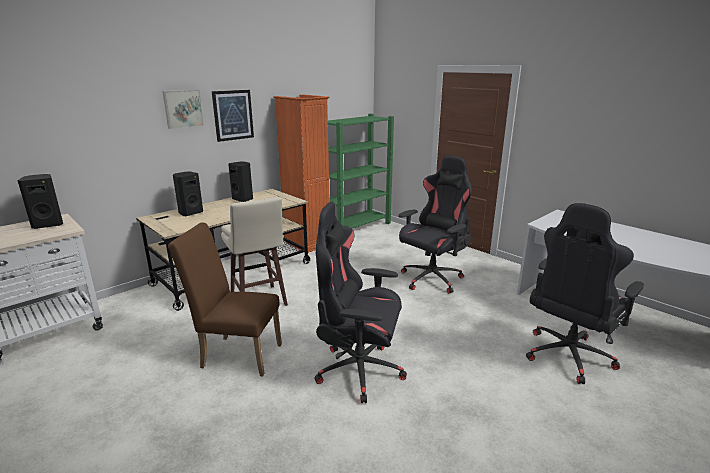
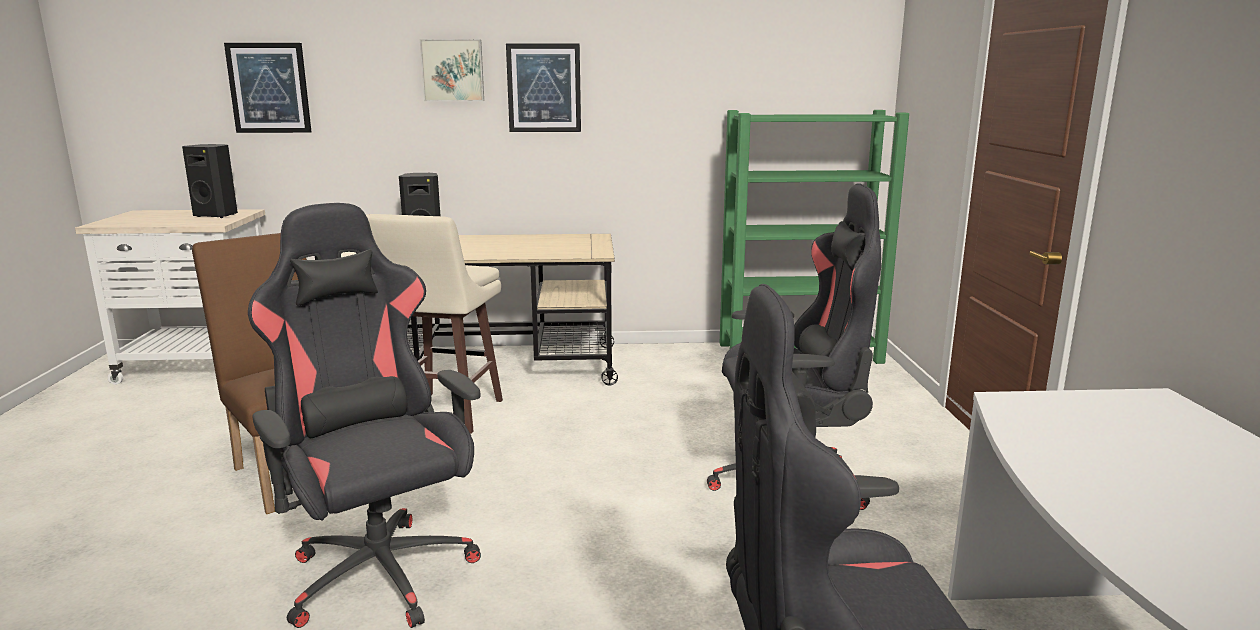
camera: 40 degrees right, 5 degrees down
(59, 130) = (269, 88): none -> picture
(243, 199) = (531, 239): black speaker -> none
(308, 243) = (665, 356): orange cabinet -> none

